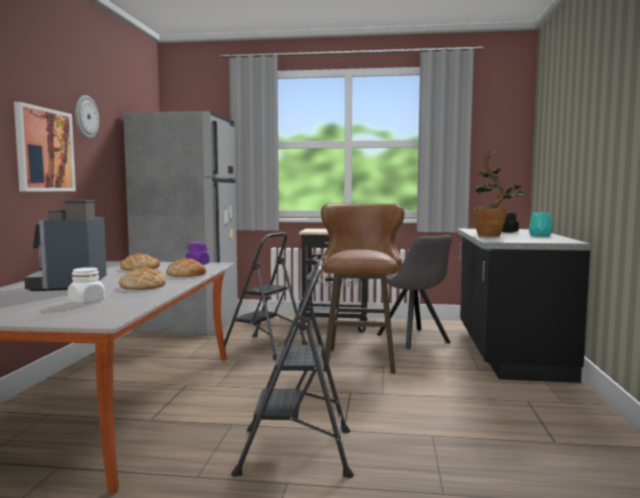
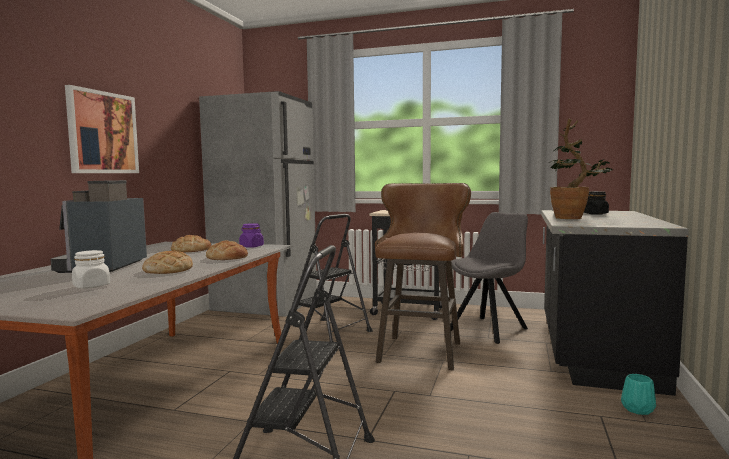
camera: 10 degrees right, 0 degrees up
(86, 117) = (153, 100): wall clock -> none
(413, 339) = (488, 329): grey chair -> grey chair turned 120 degrees counterclockwise
(539, 235) = (629, 218): turquoise vase -> turquoise vase (636, 409)

